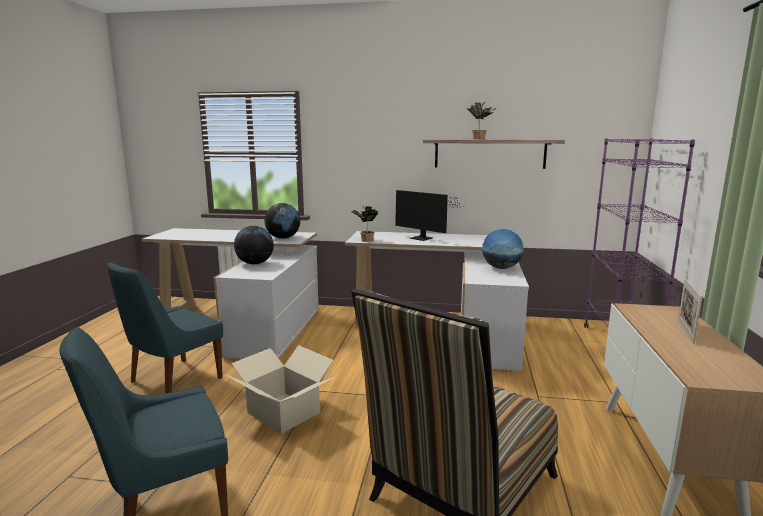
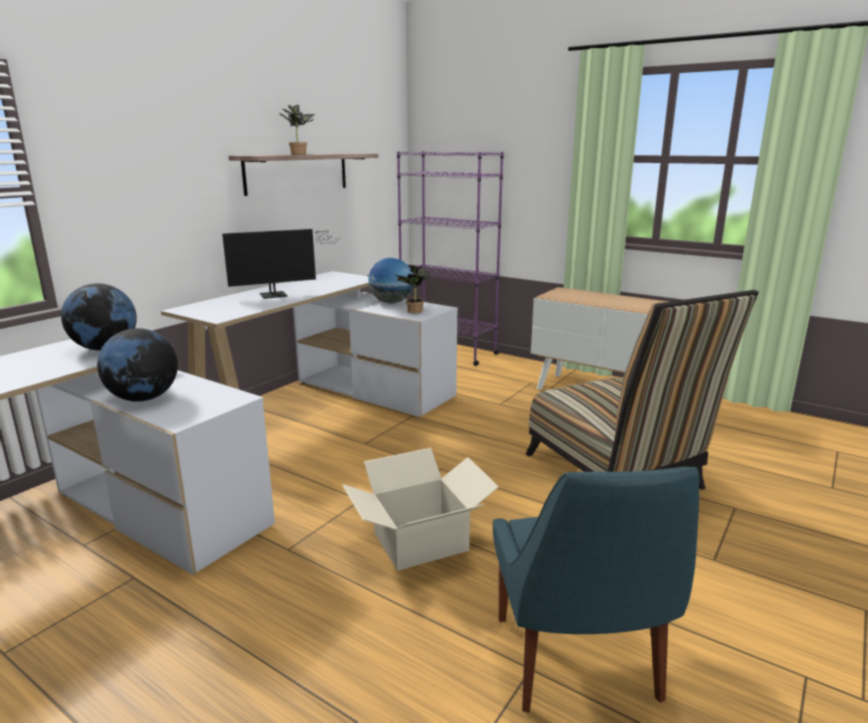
camera: 65 degrees left, 5 degrees up
(173, 381) = (219, 642): blue chair -> none
(365, 240) = (230, 314): potted plant -> potted plant (414, 311)
(685, 331) = (603, 298): picture frame -> none

